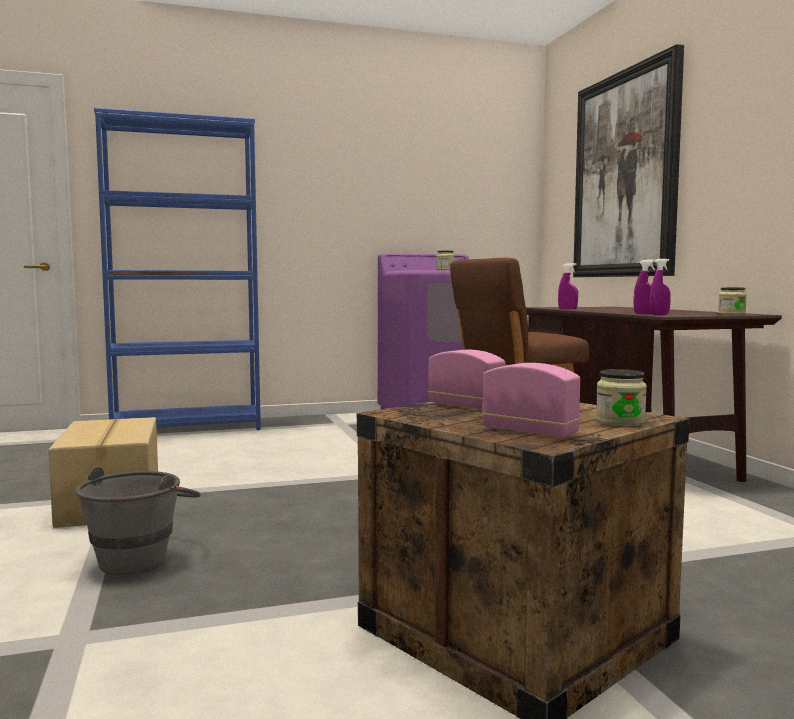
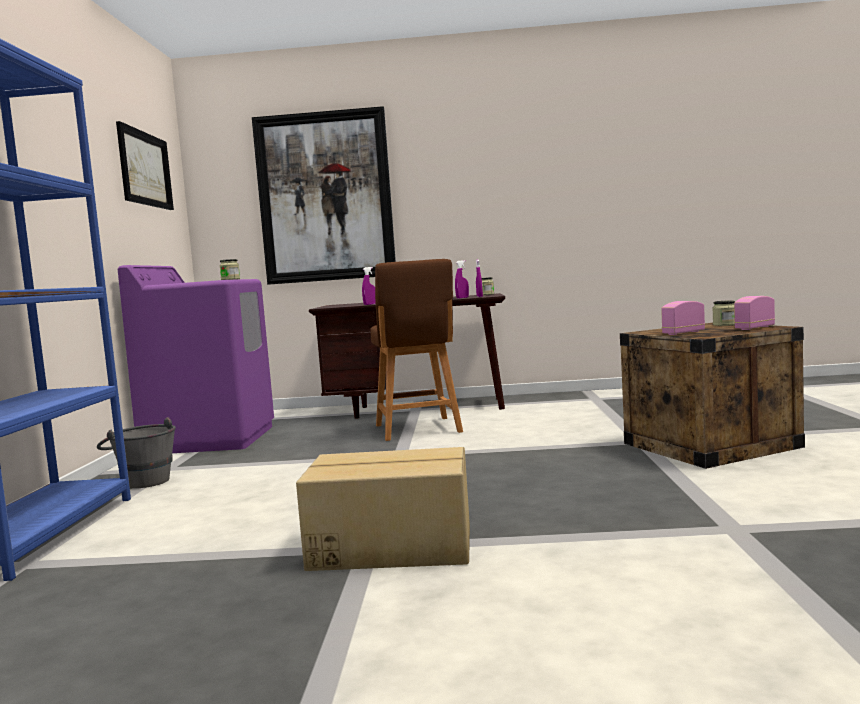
camera: 70 degrees left, 0 degrees up
(142, 556) = (573, 522): grey bucket -> grey bucket (143, 481)
(457, 165) = (145, 169): none -> picture

